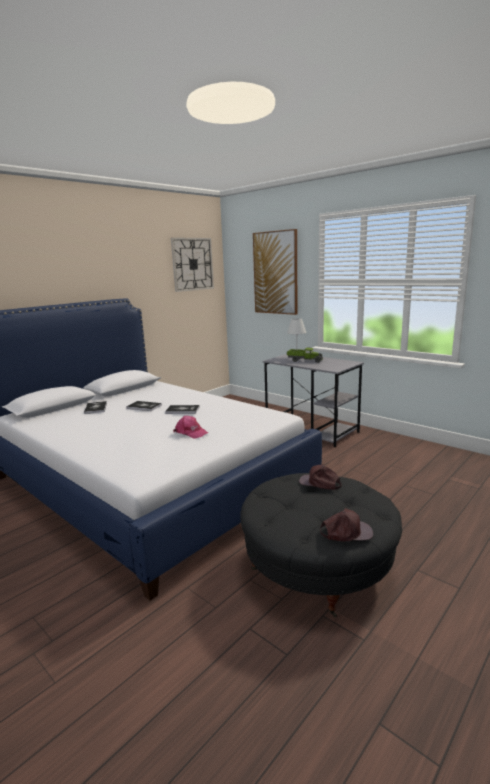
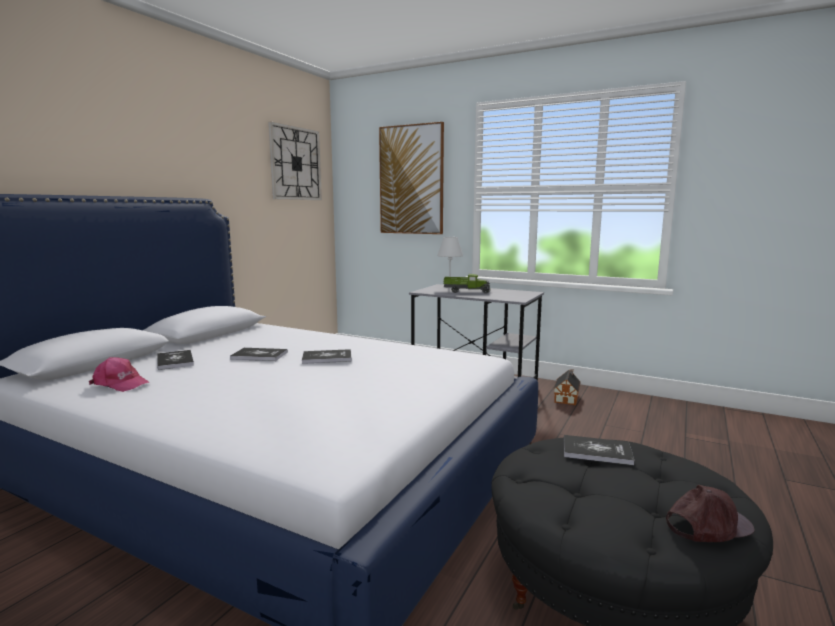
camera: 15 degrees left, 5 degrees down
(191, 432) = (365, 387): pink cap -> pink cap (120, 384)
(320, 483) = (596, 451): brown cap -> book
(376, 443) = (567, 398): none -> toy house

